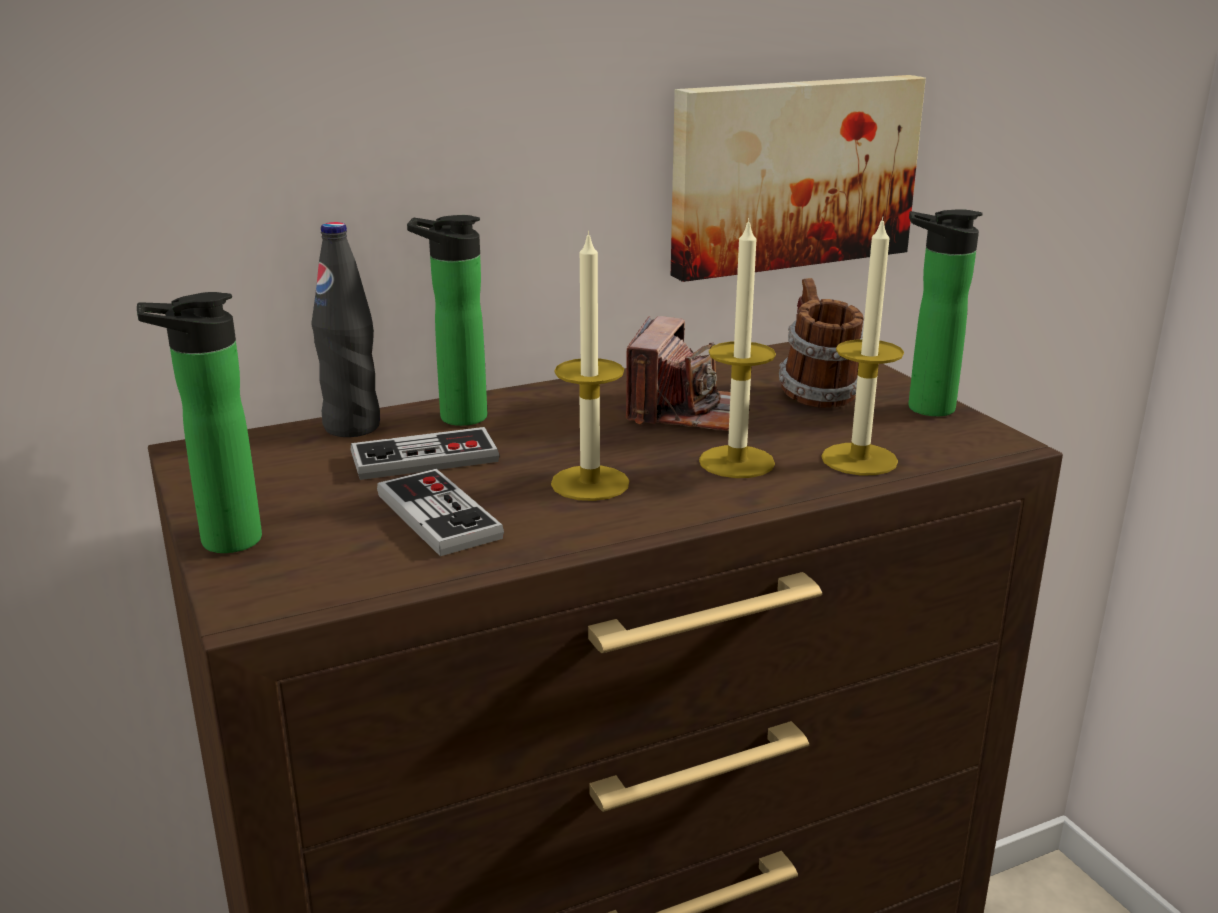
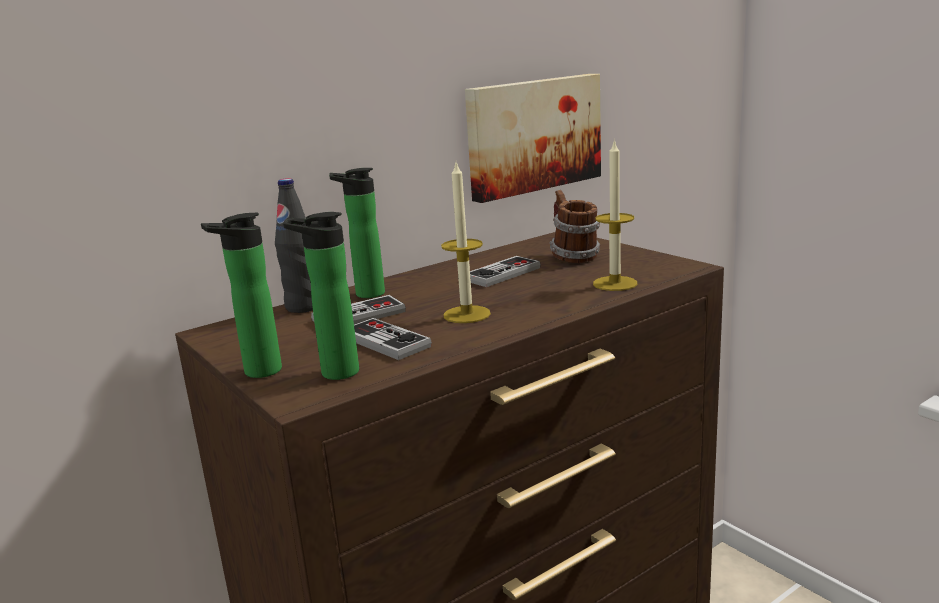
camera: 10 degrees left, 5 degrees down
(685, 411) = (502, 274): camera -> game controller
(736, 462) = (546, 293): candle -> none
(923, 408) = (637, 256): bottle -> bottle (334, 373)

